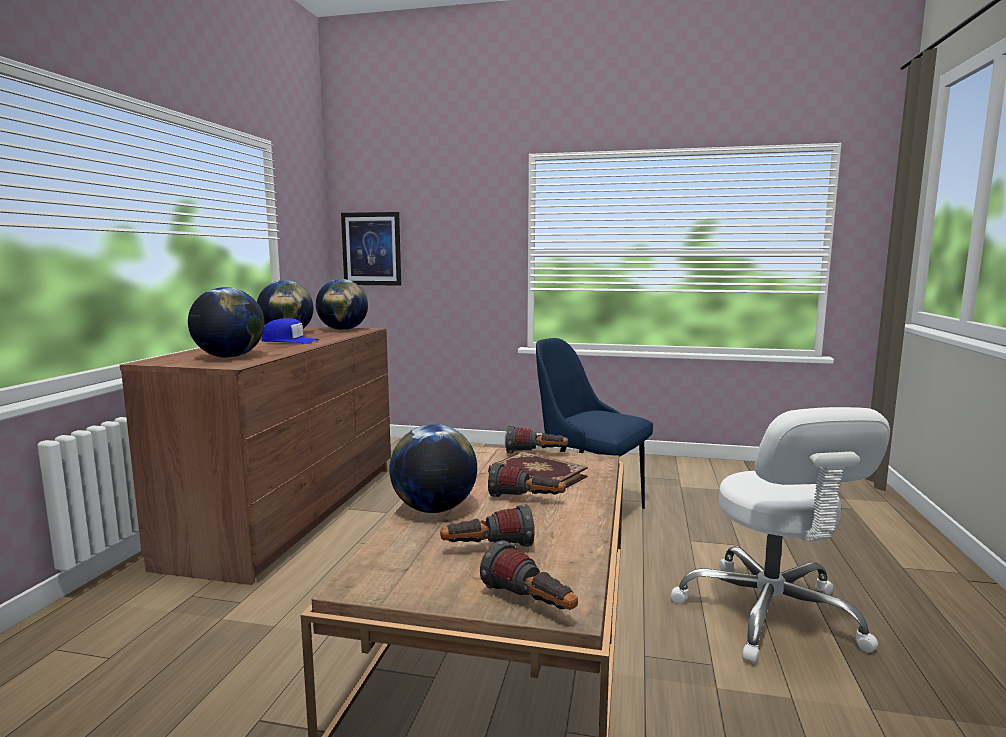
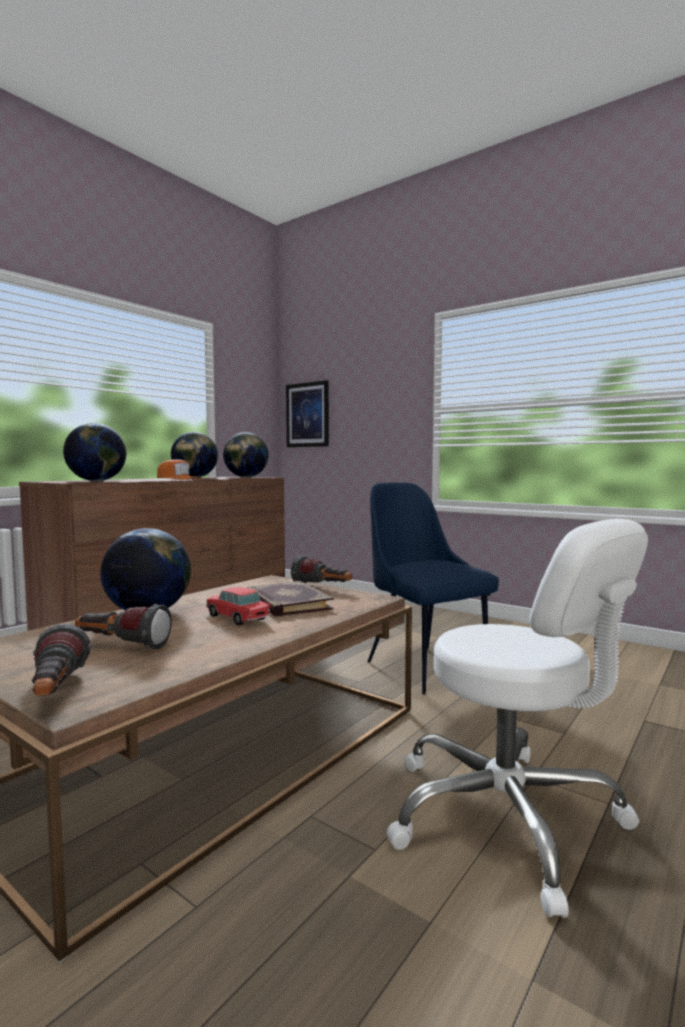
camera: 25 degrees right, 5 degrees down
(290, 341) = (177, 479): blue cap -> orange cap
(526, 500) = (237, 618): flashlight -> toy car
(773, 619) = (514, 822): white office chair -> white office chair turned 60 degrees counterclockwise

